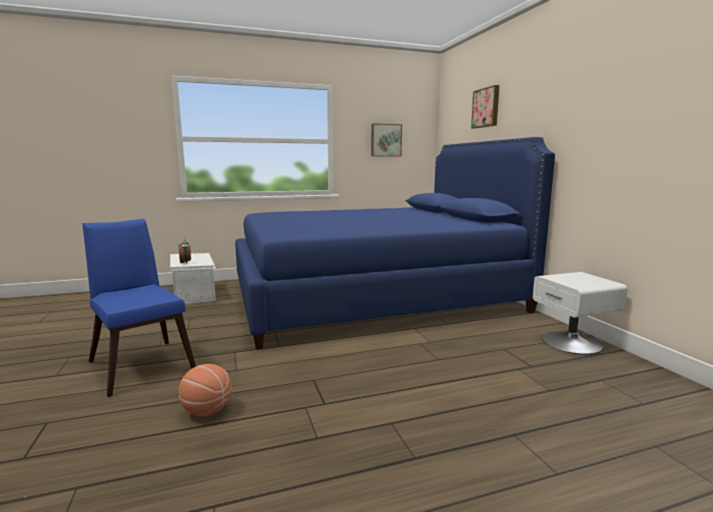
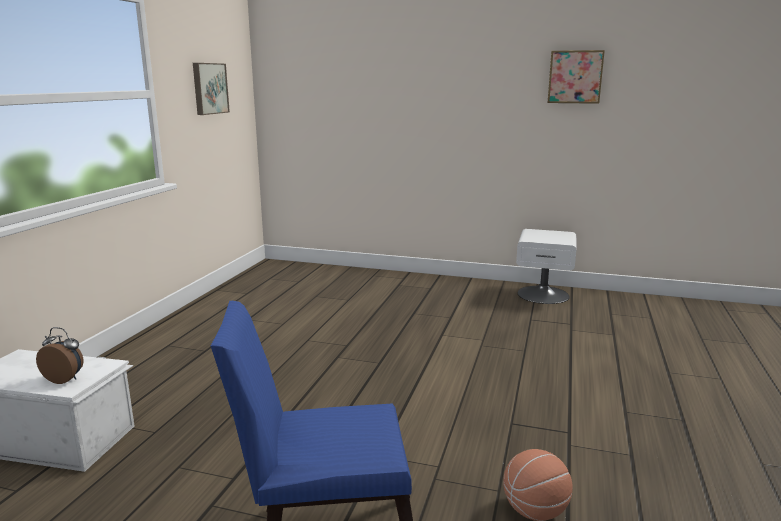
camera: 55 degrees left, 5 degrees up
(372, 297) = (321, 321): blue bed -> none
(486, 107) = (360, 52): picture -> picture (575, 77)

